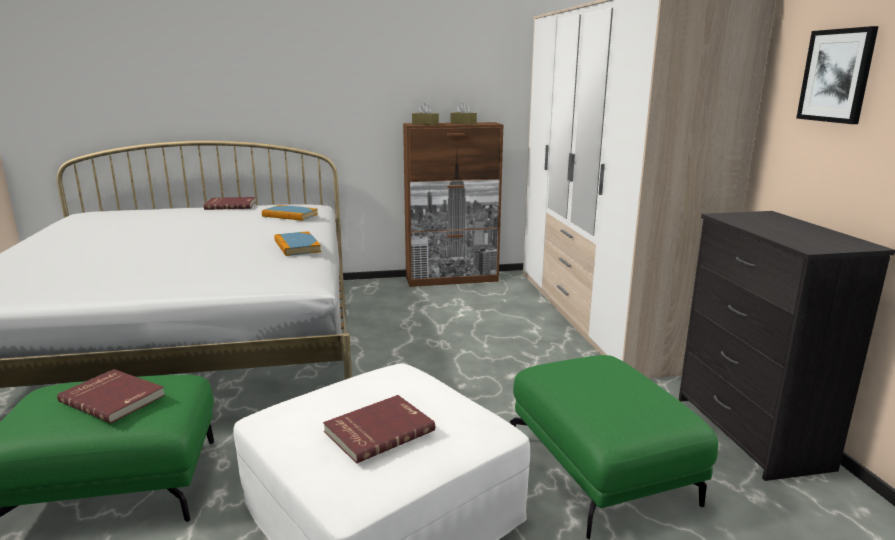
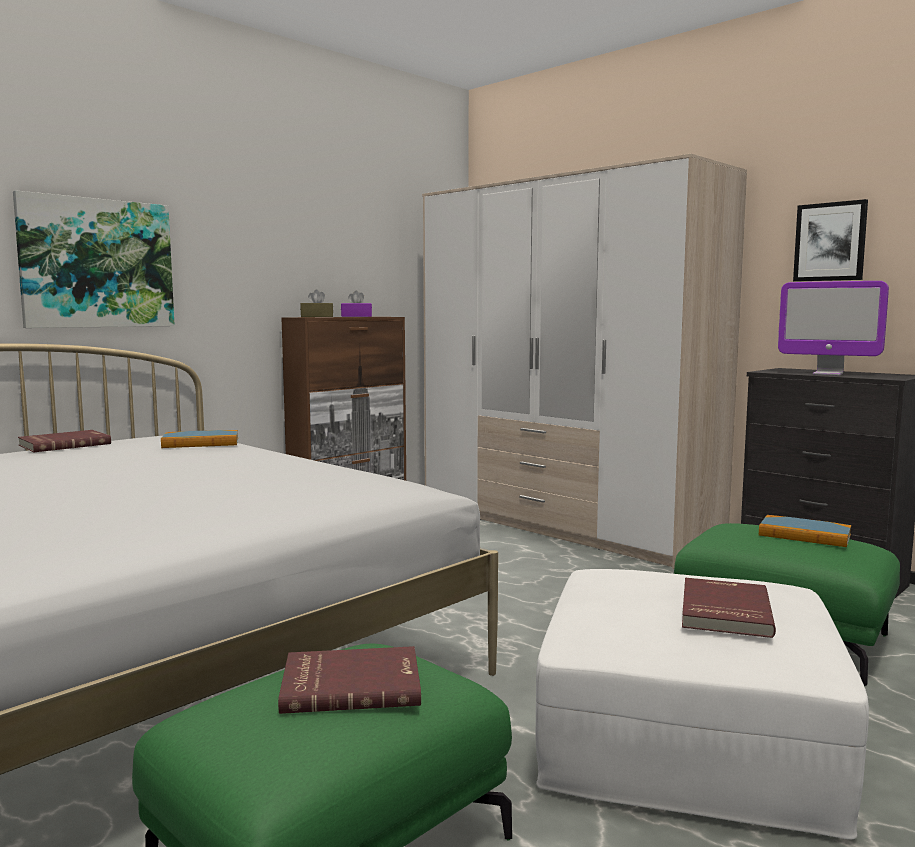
camera: 35 degrees left, 10 degrees down
(266, 88) = (97, 263): none -> picture
(297, 246) = (320, 464): book -> book (804, 535)
(463, 123) = (356, 316): brown tissue box -> purple tissue box
(770, 229) = (828, 374): none -> monitor

